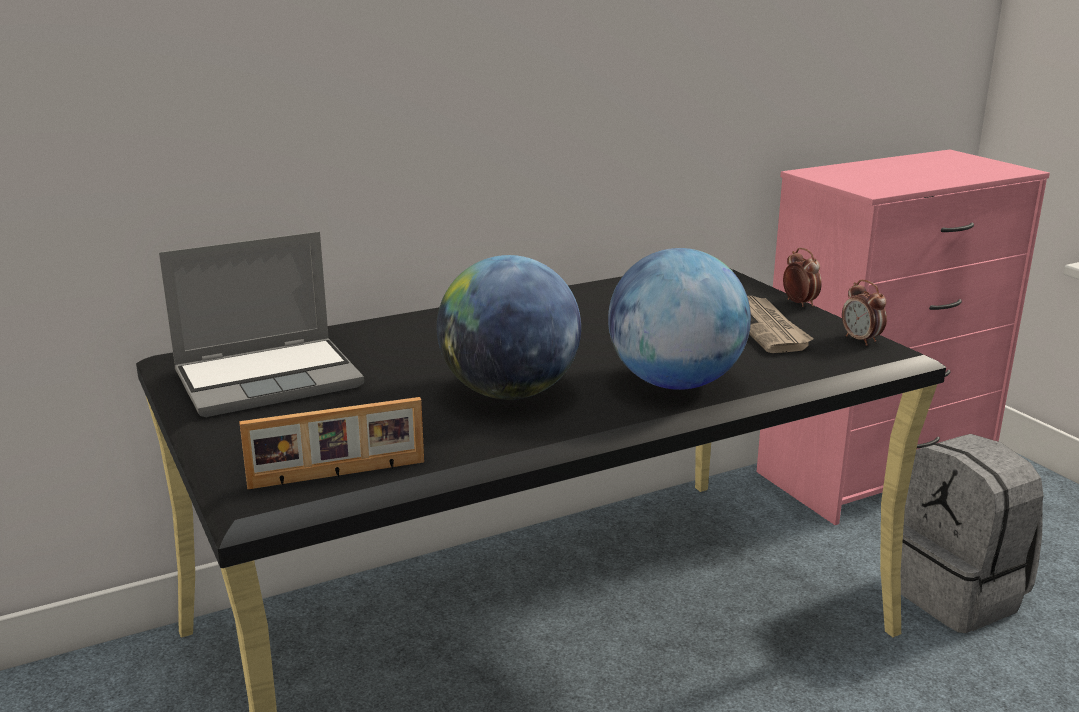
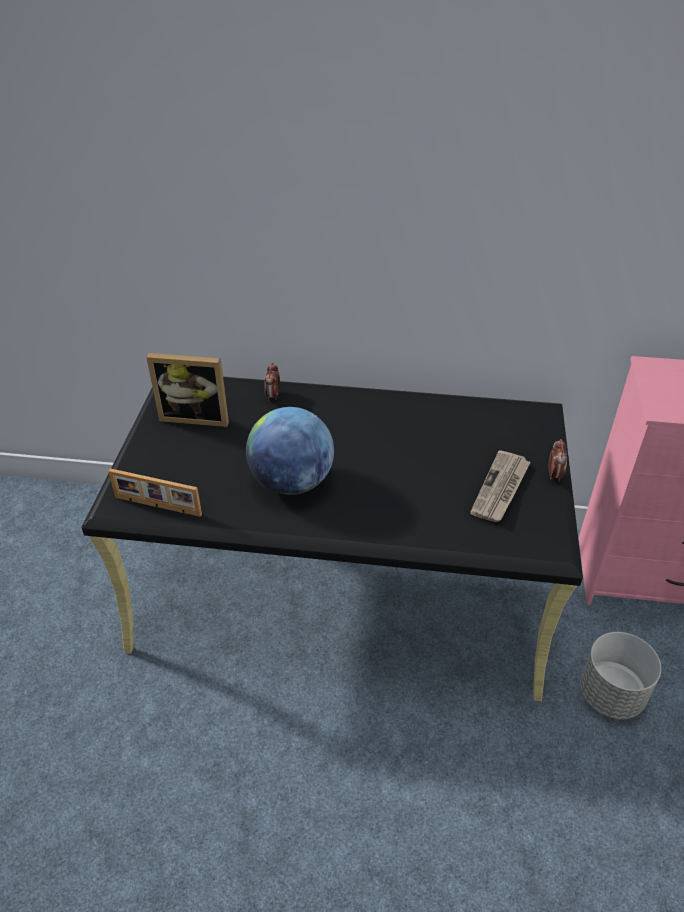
camera: 35 degrees right, 20 degrees up
(270, 379) = (196, 416): laptop -> picture frame
(675, 383) = (385, 516): globe -> none
(861, 340) = (547, 530): alarm clock -> alarm clock (273, 396)
(957, 593) = (611, 695): grey backpack -> grey planter

